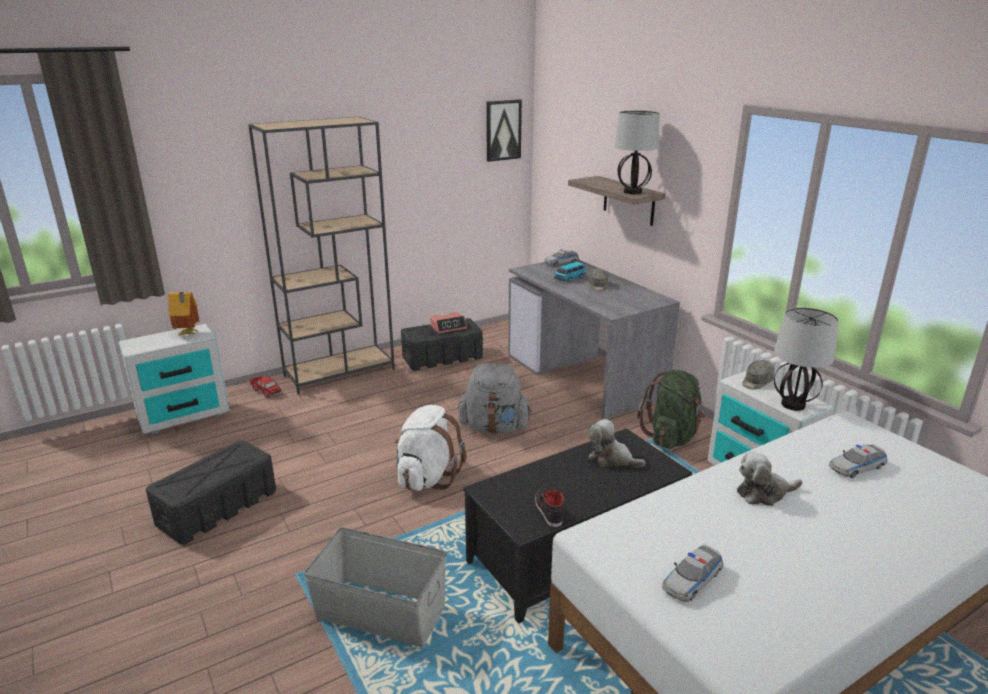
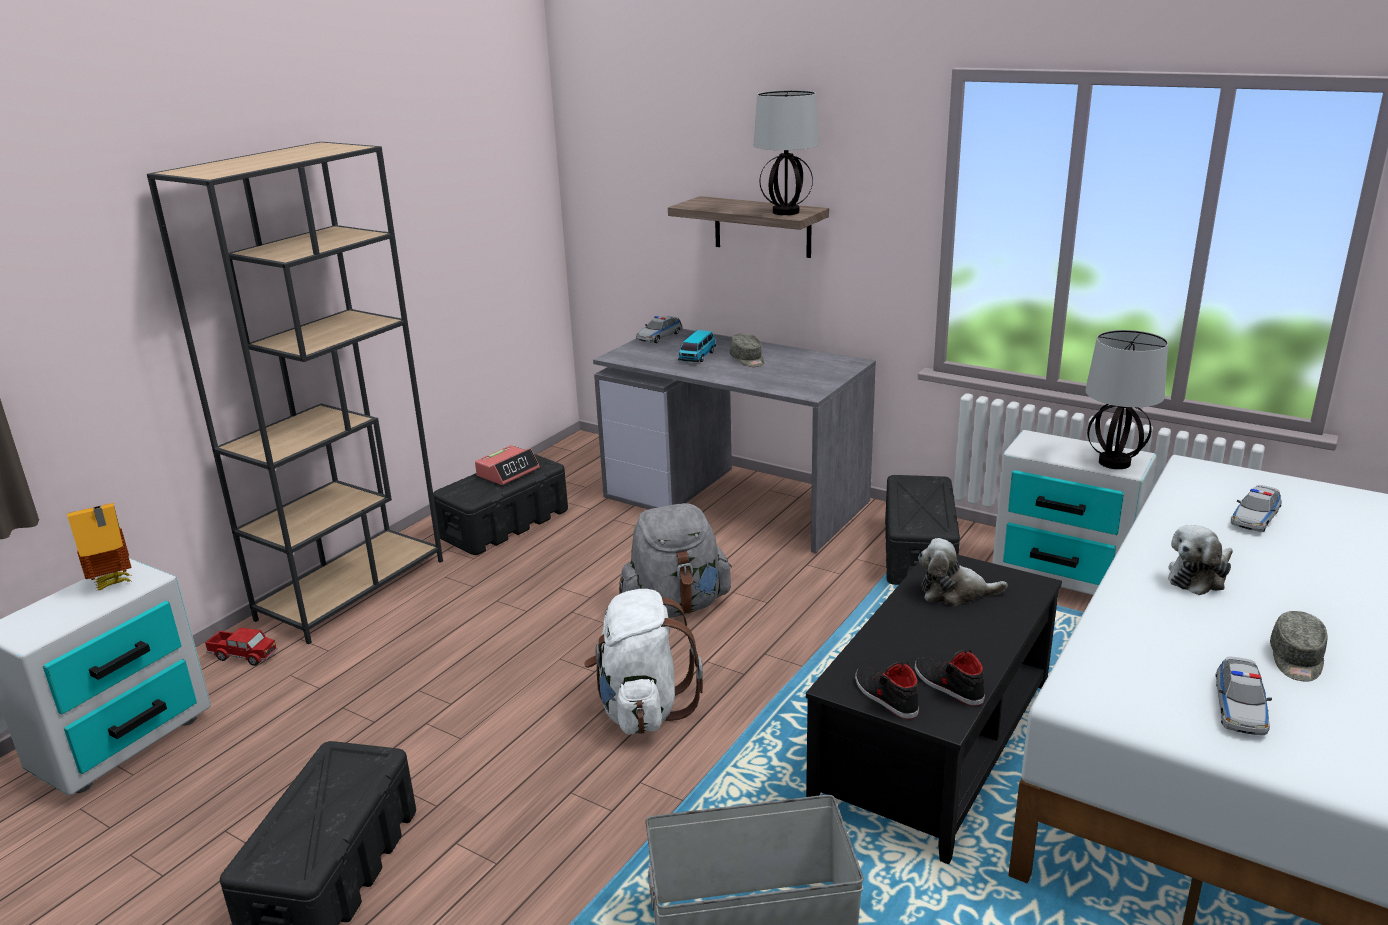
camera: 25 degrees left, 0 degrees up
(503, 130) = (519, 143): picture -> none
(504, 504) = (885, 697): none -> black shoe
(671, 437) = (918, 552): green backpack -> black storage box
(756, 382) = (1047, 445): grey cap -> grey cap (1296, 659)

